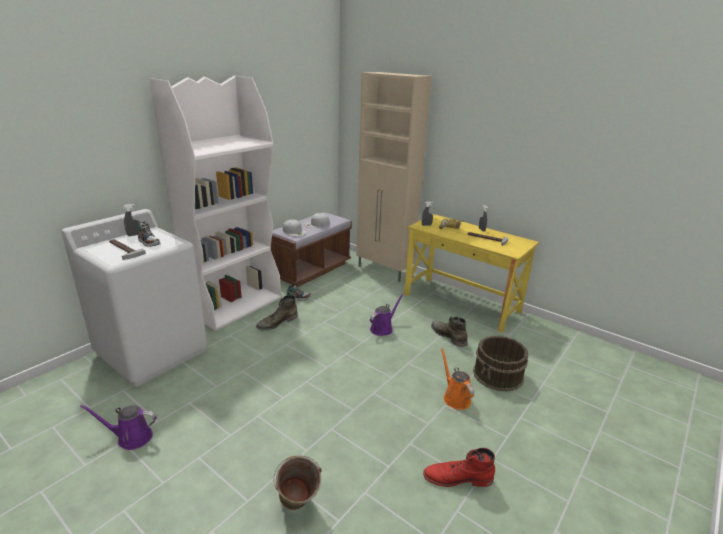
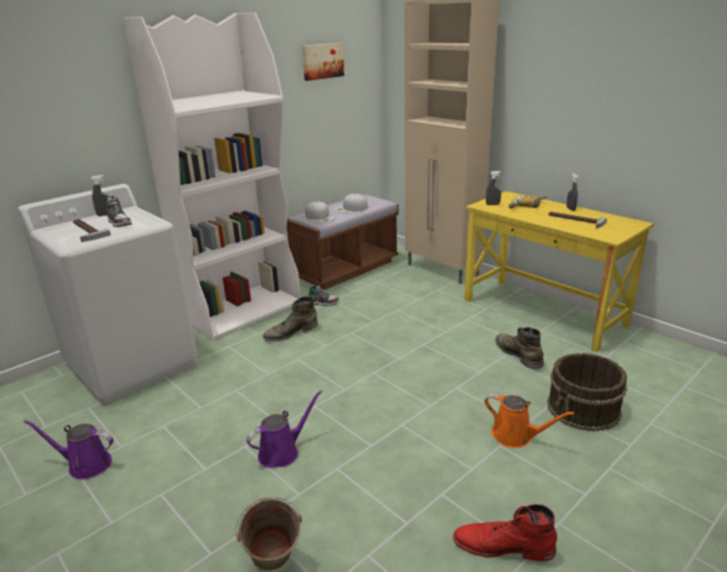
camera: 10 degrees right, 0 degrees up
(296, 112) = (322, 61): none -> picture
(383, 328) = (428, 343): purple watering can -> purple watering can (282, 452)
(455, 397) = (516, 436): orange watering can -> orange watering can turned 135 degrees clockwise

